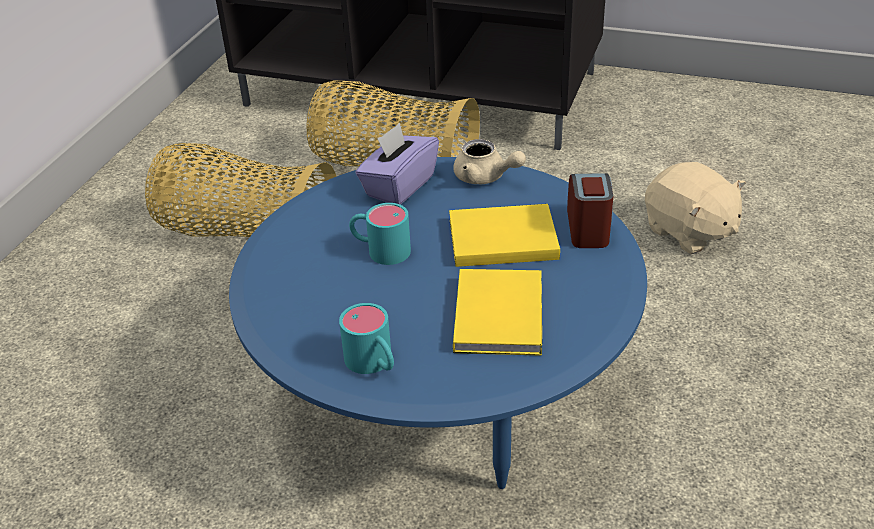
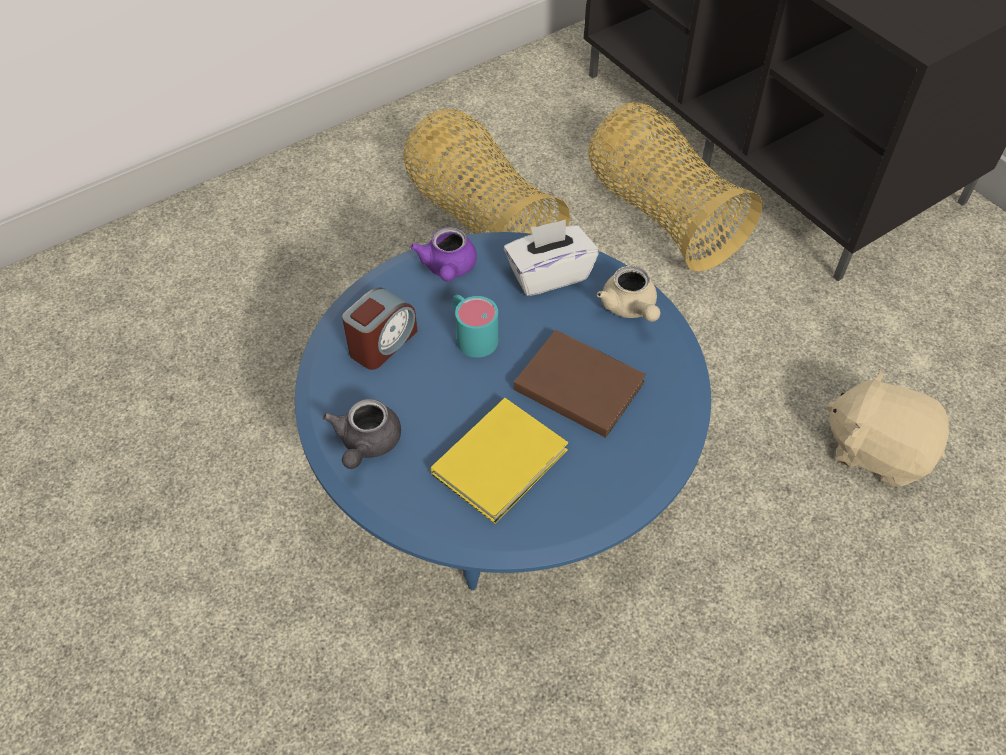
camera: 35 degrees right, 15 degrees up
(311, 219) = (448, 269): none -> purple teapot
(374, 363) = (366, 444): turquoise mug -> grey teapot
(399, 186) = (548, 274): purple tissue box -> white tissue box
(499, 238) = (577, 383): yellow book -> brown book
(588, 228) = (664, 420): alarm clock -> alarm clock (382, 343)
(689, 232) = (877, 449): beige plush toy -> beige plush toy turned 120 degrees clockwise

